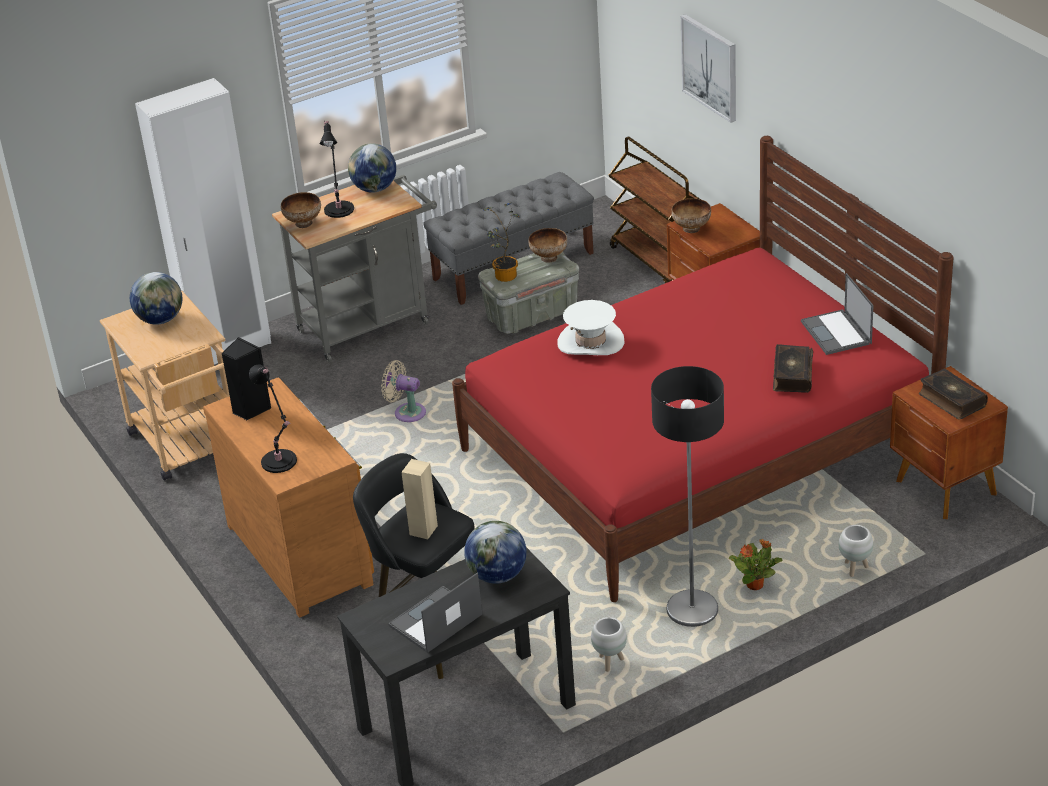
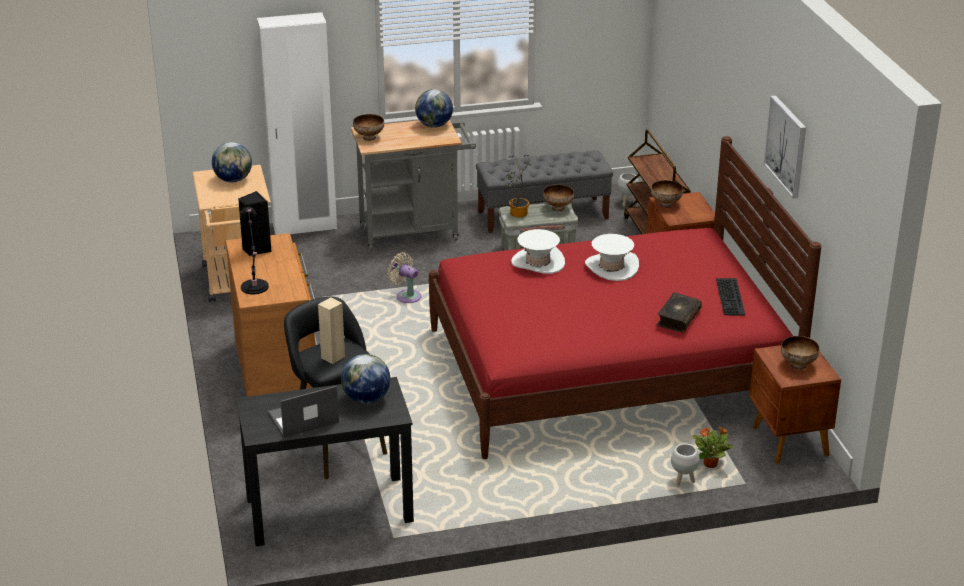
camera: 15 degrees right, 5 degrees down
(339, 208) = (401, 133): black table lamp -> none
(609, 662) = (456, 499): white planter -> white planter (627, 203)
(680, 327) = (611, 267): none -> white hat
(691, 610) = (539, 479): floor lamp -> none
(710, 67) = (705, 78): picture -> picture (786, 146)
(755, 585) = (598, 473): potted plant -> potted plant (711, 464)
(837, 333) = (731, 297): laptop -> keyboard
(951, 400) = (797, 365): book -> bowl

